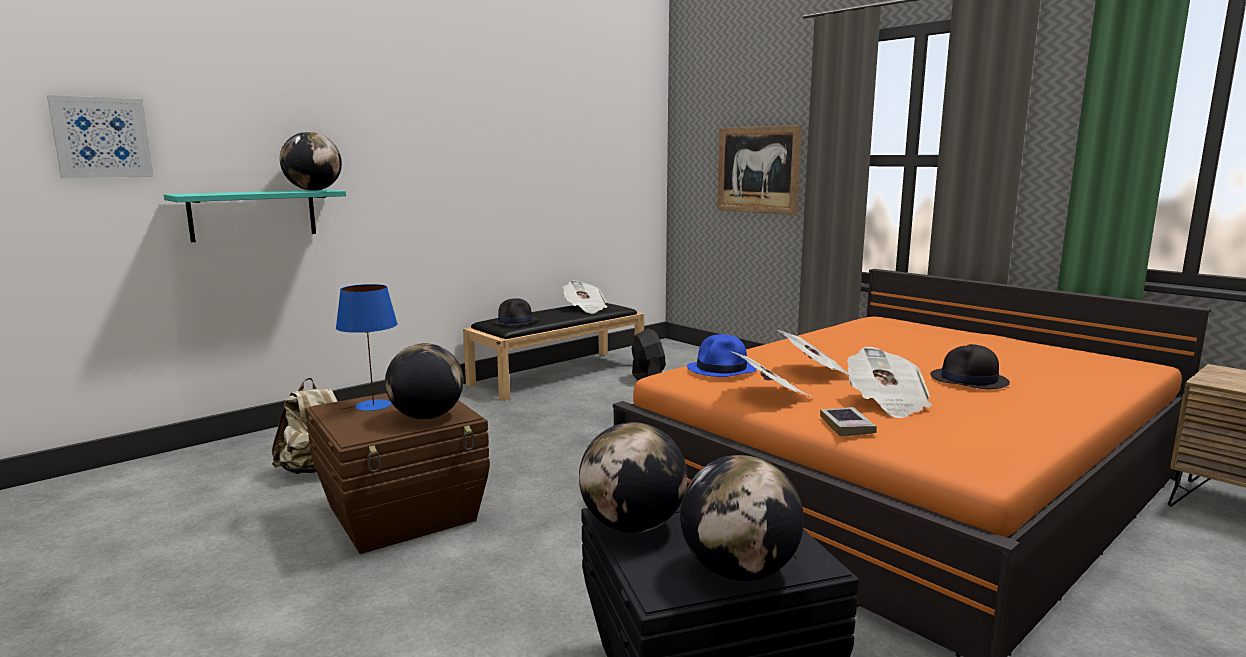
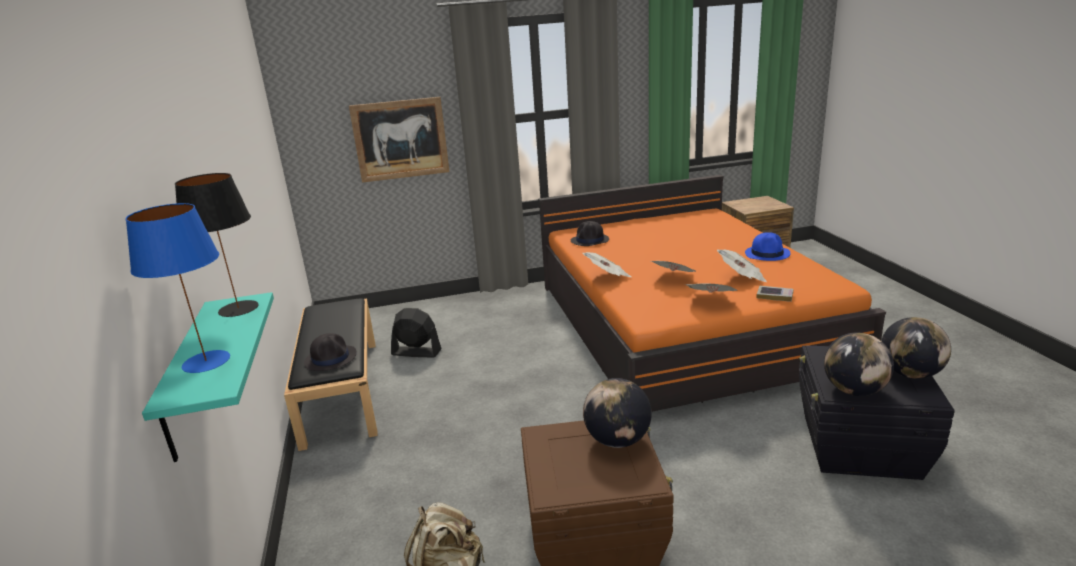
camera: 60 degrees left, 10 degrees up
(102, 138) = (80, 369): picture -> none
(314, 190) = (238, 308): globe -> black table lamp
(372, 405) = (564, 467): blue table lamp -> blue table lamp (206, 362)
(585, 309) = (334, 317): newspaper -> newspaper (607, 276)
(722, 369) = (649, 301): blue hat -> blue hat (767, 254)
(969, 380) = (714, 249): black hat -> black hat (590, 240)

